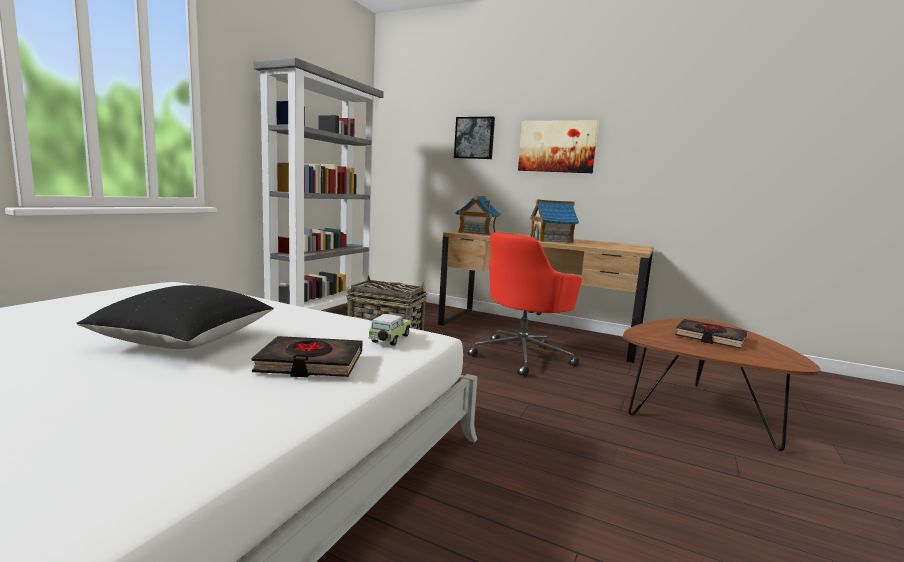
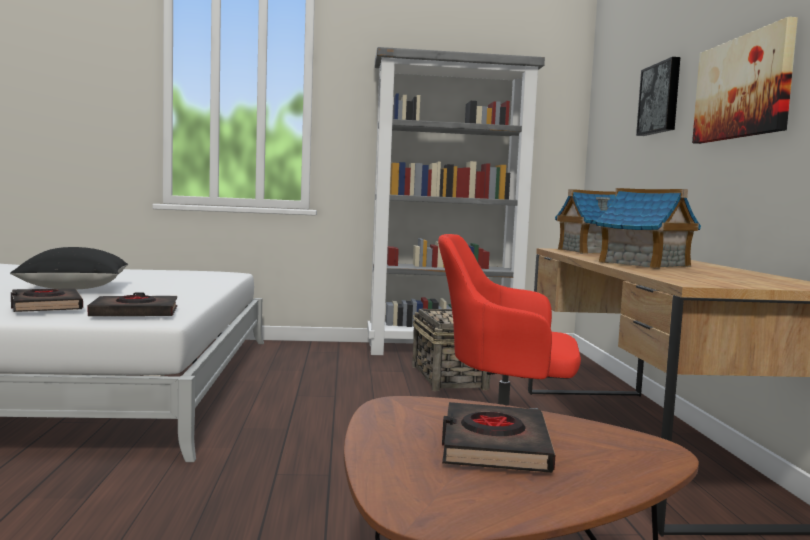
camera: 60 degrees right, 5 degrees down
(389, 340) = (135, 313): toy car -> black book

